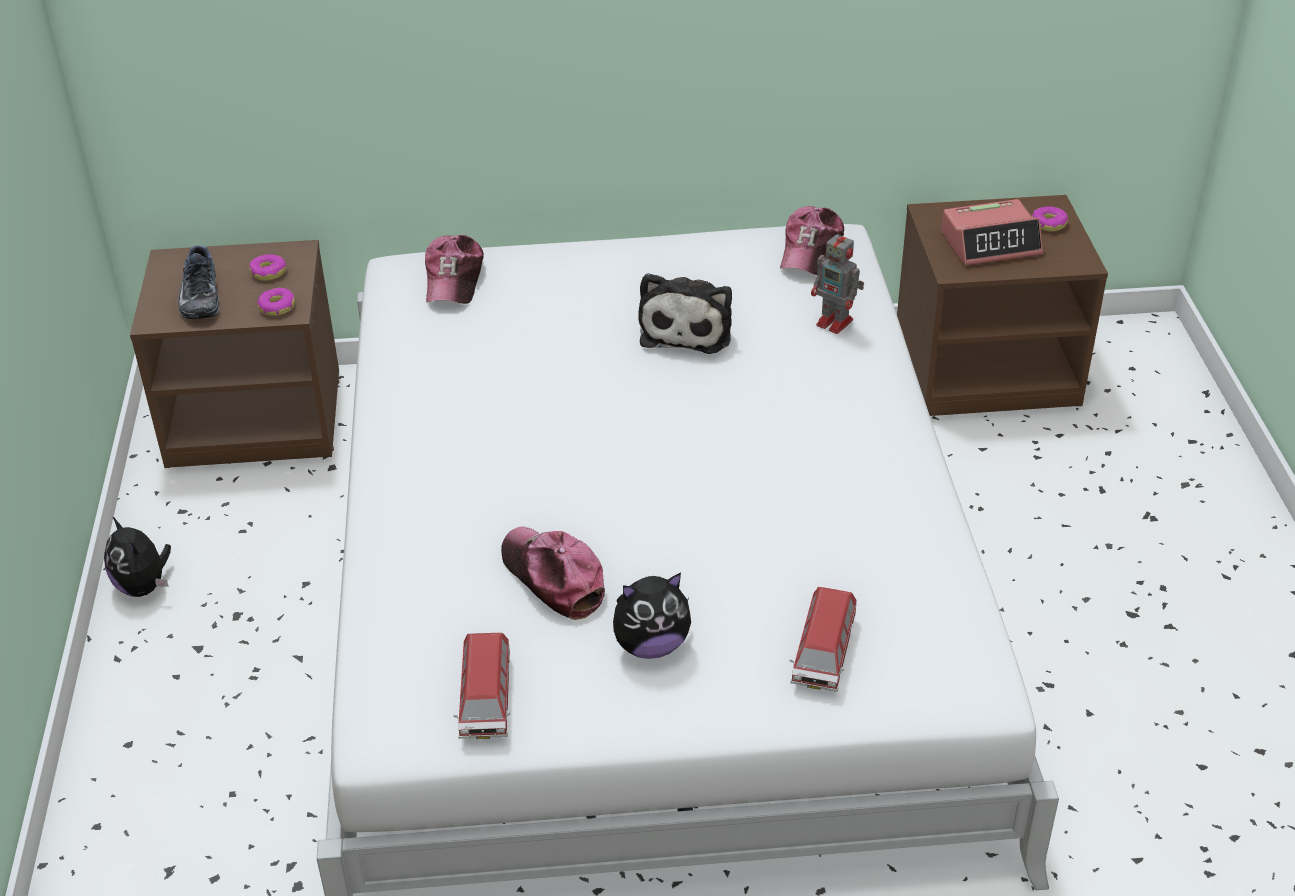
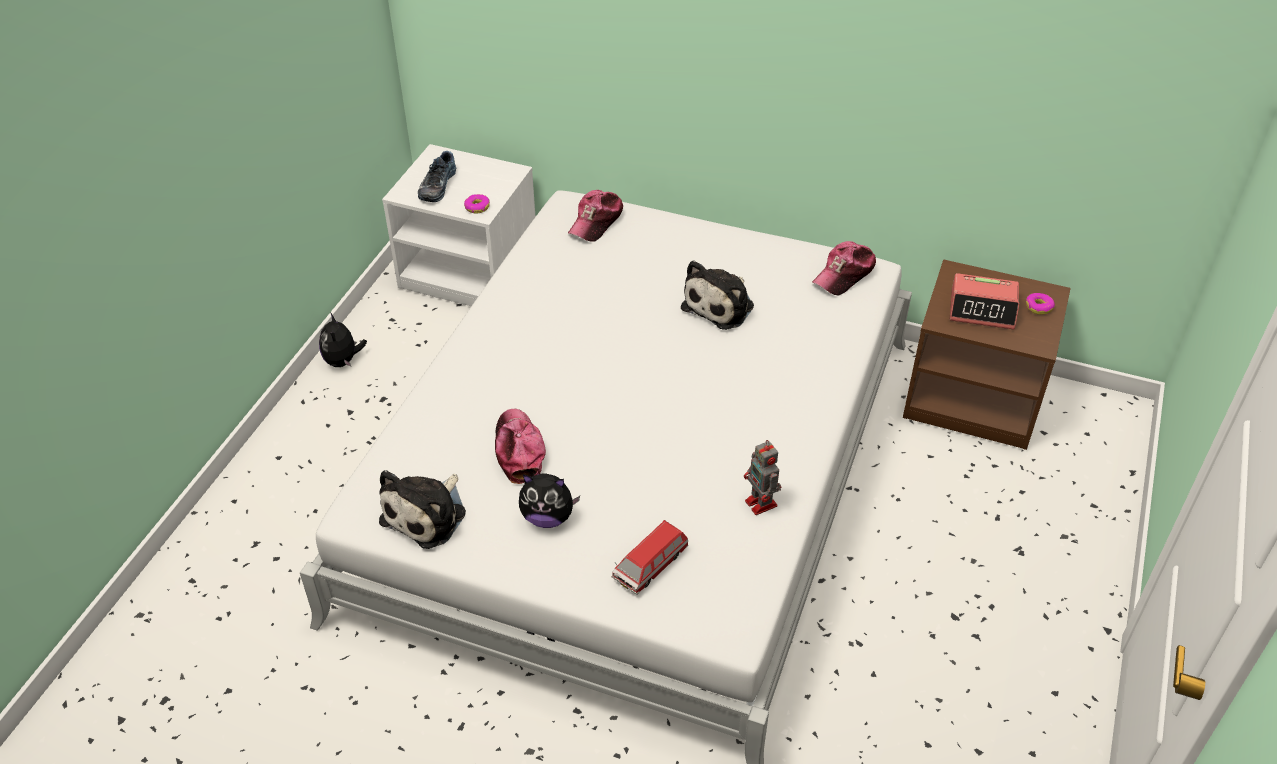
camera: 25 degrees right, 5 degrees up
(257, 417) = (471, 271): brown nightstand -> white nightstand
(268, 272) = (487, 181): donut -> none
(485, 700) = (427, 514): toy car -> plush toy
(836, 323) = (823, 334): toy robot -> toy robot (762, 504)

